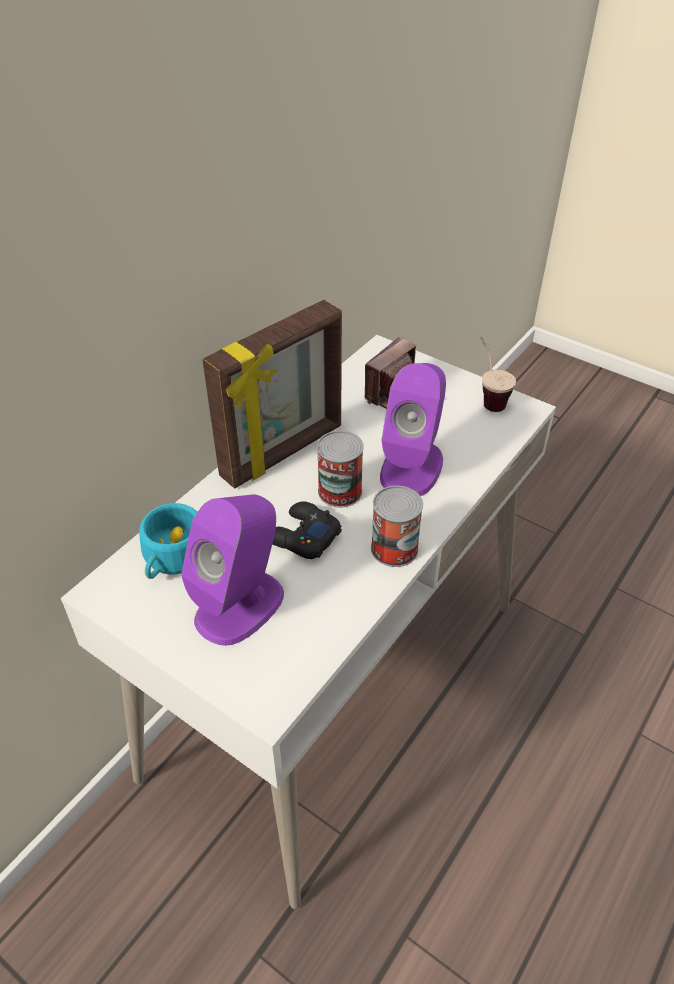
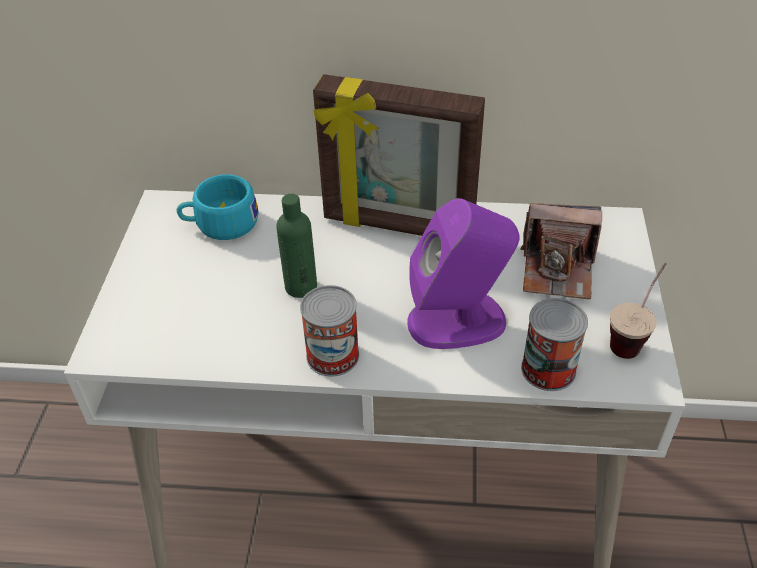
camera: 60 degrees right, 0 degrees up
(240, 605) = (196, 285): purple speaker -> none
(302, 537) = (301, 287): black game controller -> green bottle
(340, 491) = (378, 285): can -> can (548, 369)

